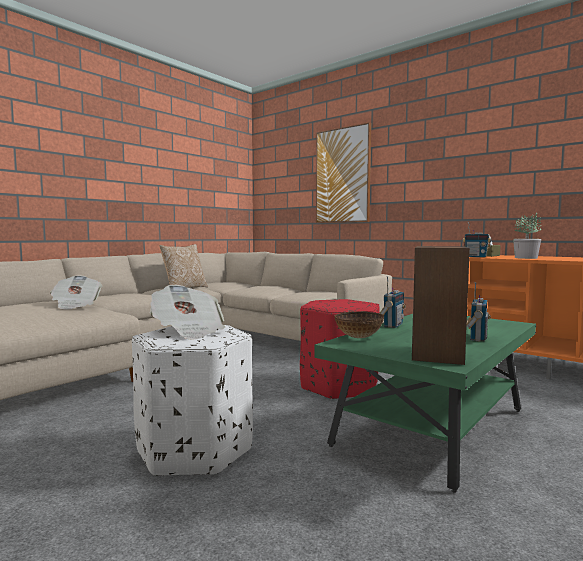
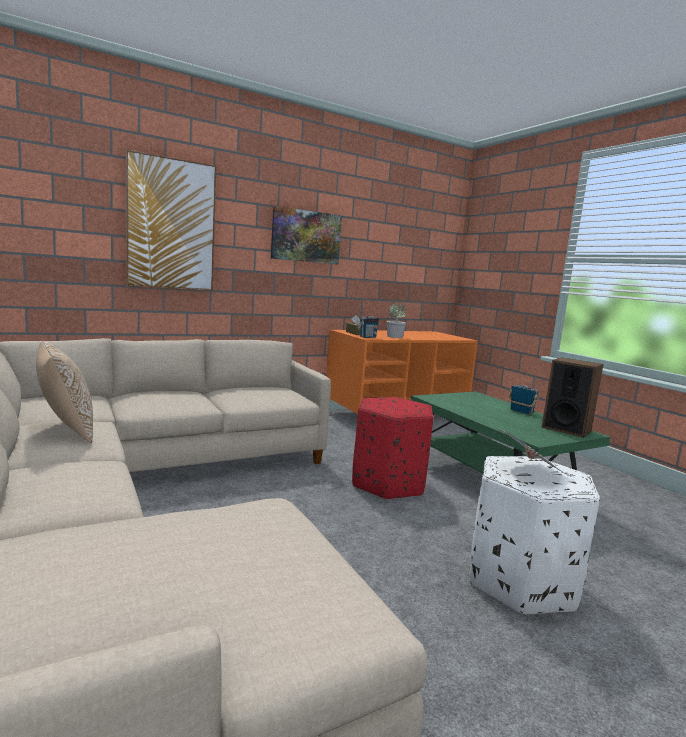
camera: 70 degrees left, 5 degrees up
(76, 305) = (178, 527): newspaper -> none
(358, 337) = (515, 432): bowl -> none
(392, 325) = (472, 415): radio -> none
(452, 160) = (306, 236): none -> picture

